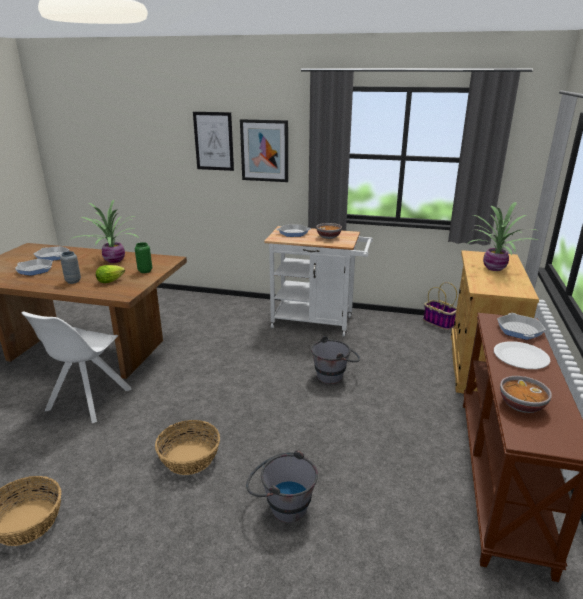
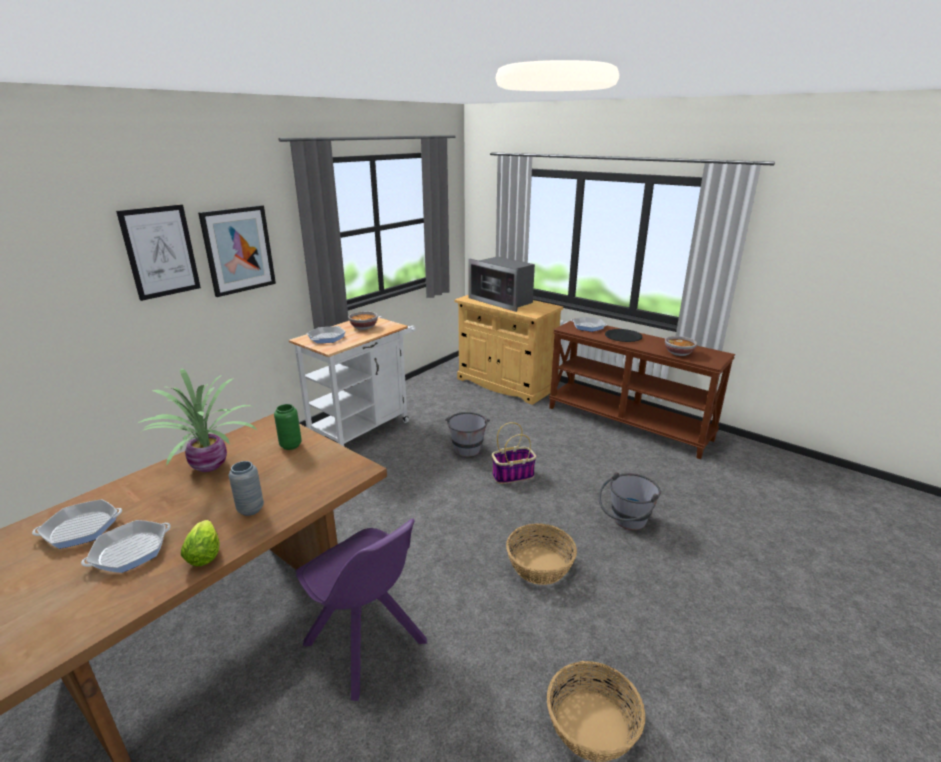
camera: 65 degrees left, 0 degrees up
(87, 401) = (367, 645): white chair -> purple chair
(112, 281) = (295, 474): lettuce -> lettuce (205, 553)
(439, 322) = (432, 375): basket -> basket (513, 475)
(495, 268) = (502, 301): potted plant -> microwave
(521, 357) = (623, 336): white plate -> black plate

